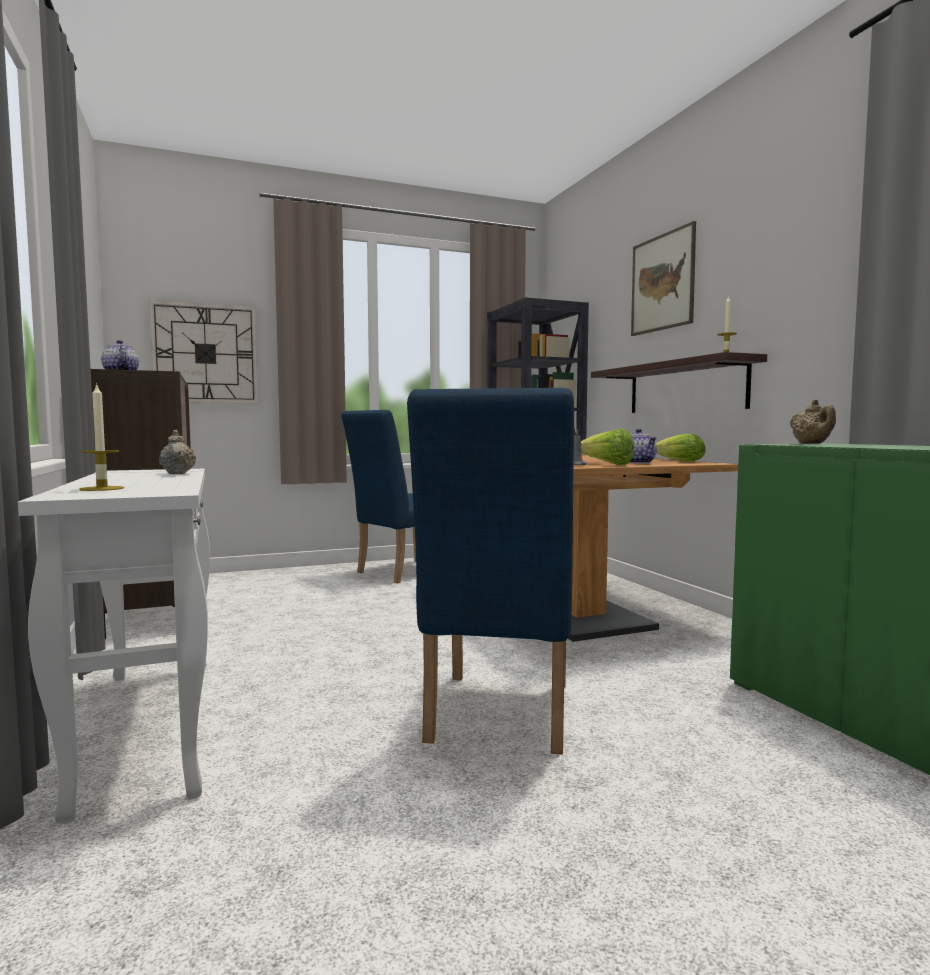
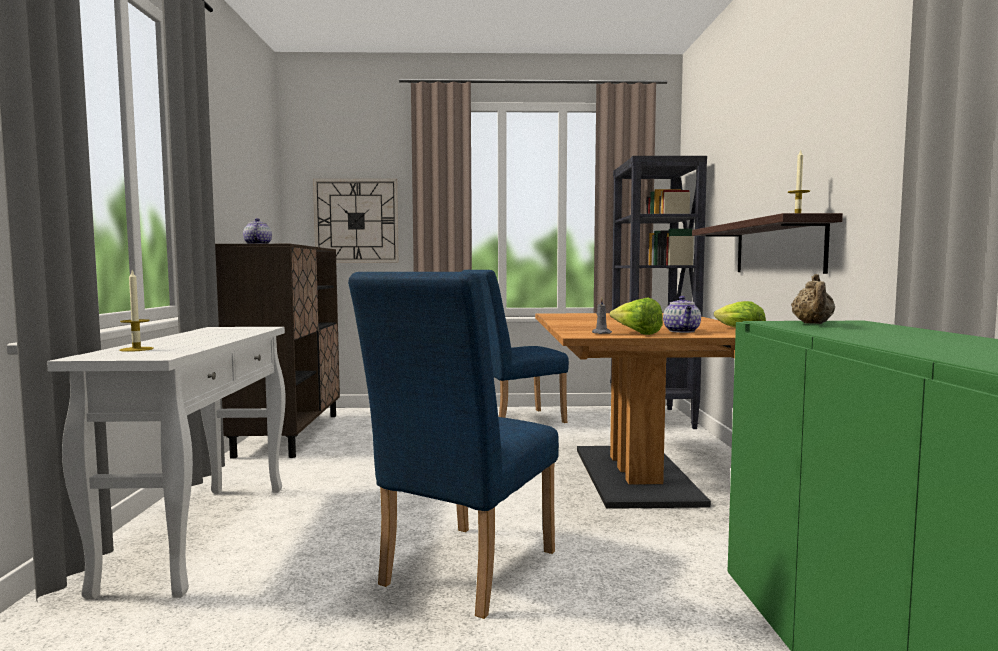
camera: 20 degrees right, 0 degrees up
(178, 473) = (244, 332): beige teapot -> none
(662, 282) = (762, 133): picture -> none

